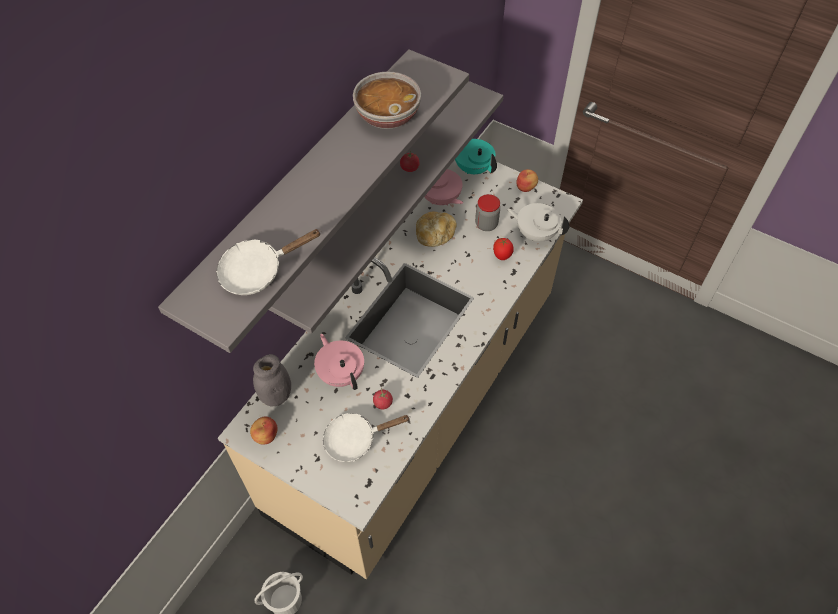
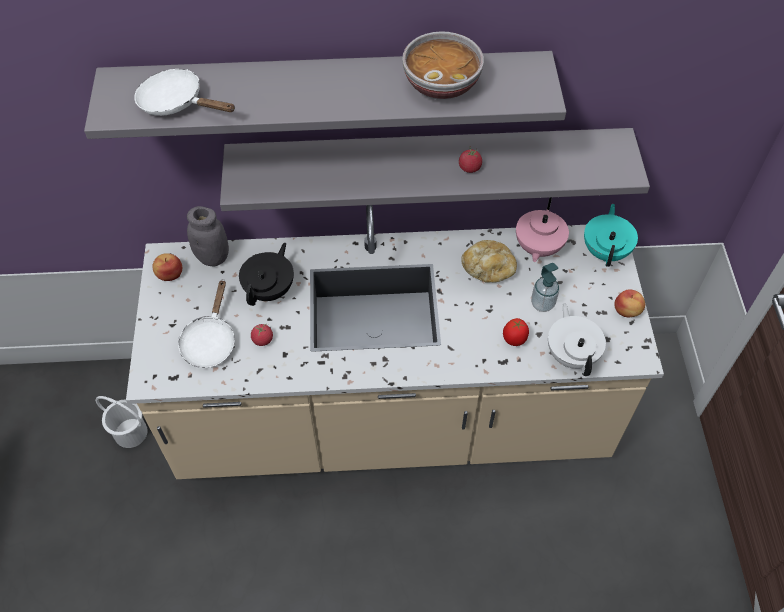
camera: 55 degrees right, 0 degrees up
(341, 373) = (270, 289): pink teapot -> black teapot
(355, 439) = (210, 341): white frying pan -> white frying pan turned 120 degrees counterclockwise
(486, 224) = (542, 304): jar -> soap dispenser

